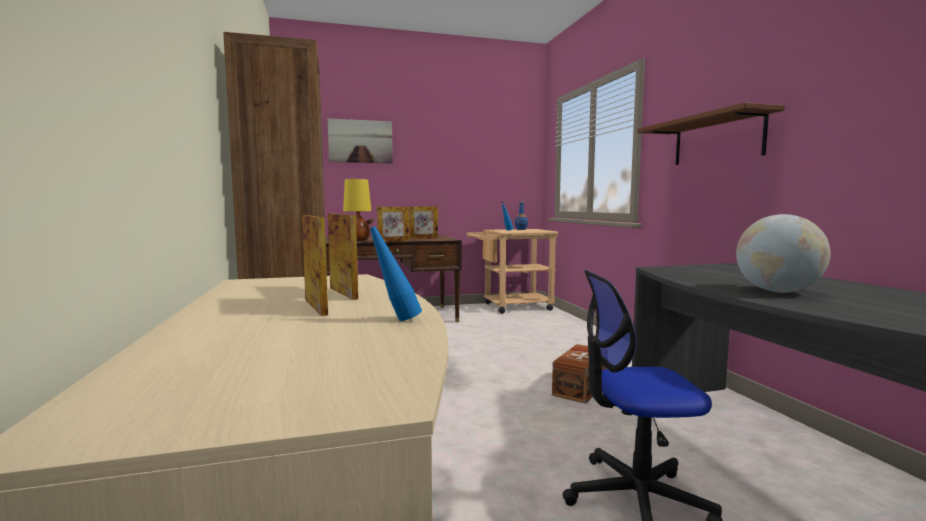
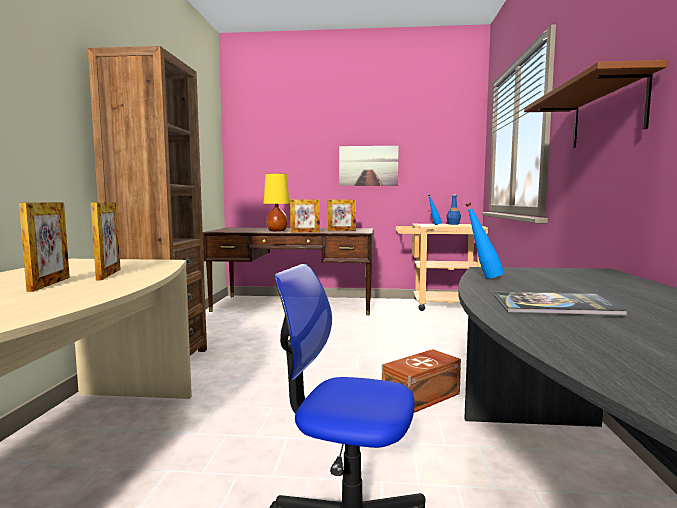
camera: 20 degrees right, 0 degrees up
(360, 141) = (294, 139): picture -> picture (368, 166)
(395, 320) = (61, 300): blue bottle -> blue bottle (483, 278)
(777, 291) = (554, 306): globe -> book

